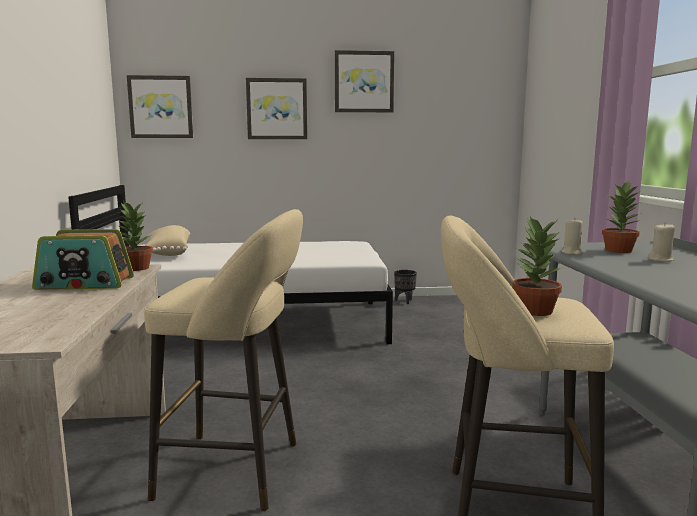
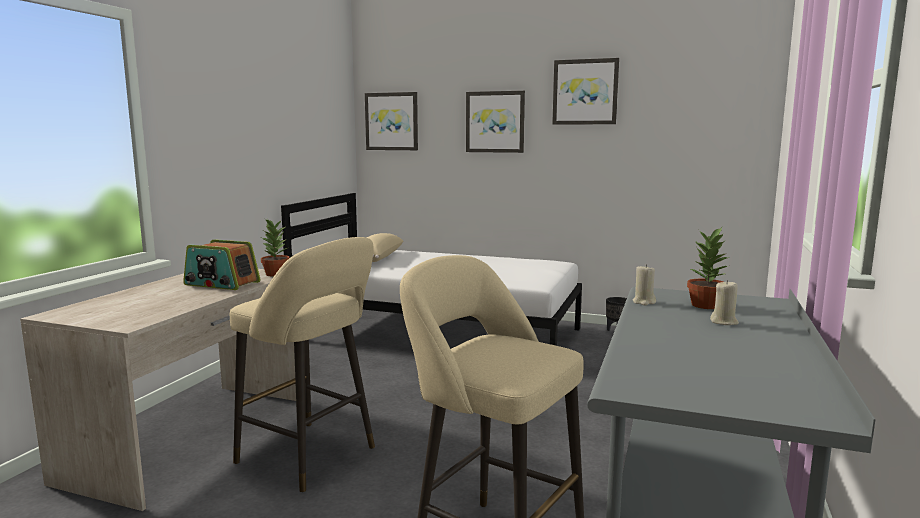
camera: 25 degrees right, 0 degrees up
(533, 310) = (492, 355): potted plant -> none

